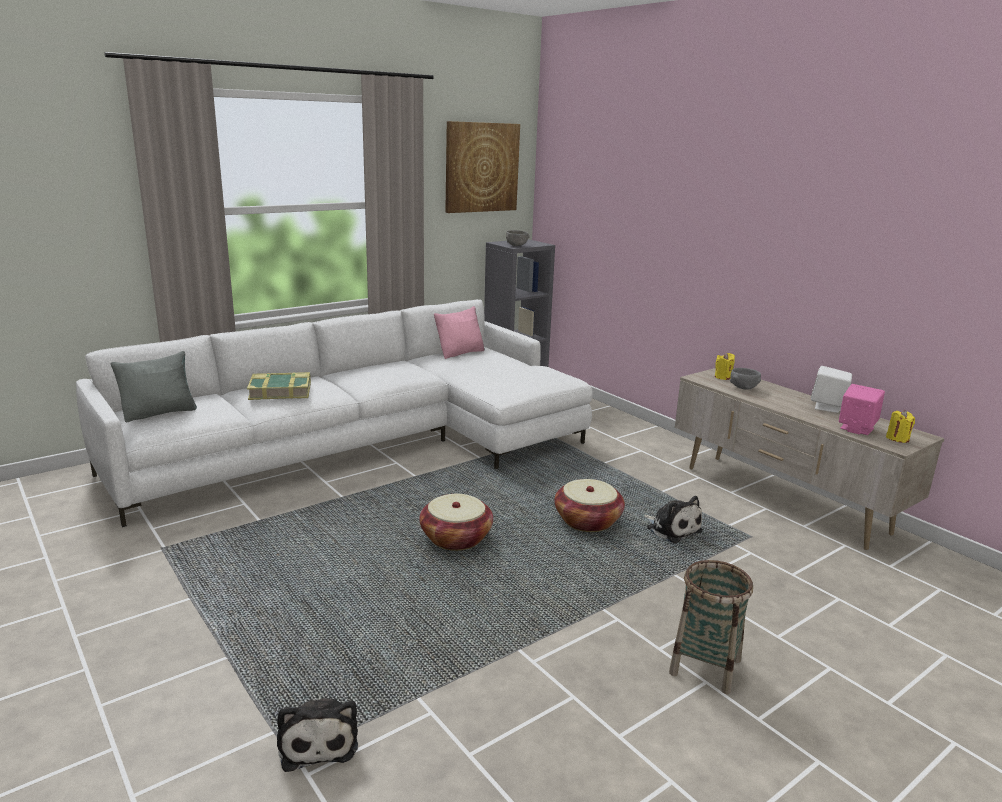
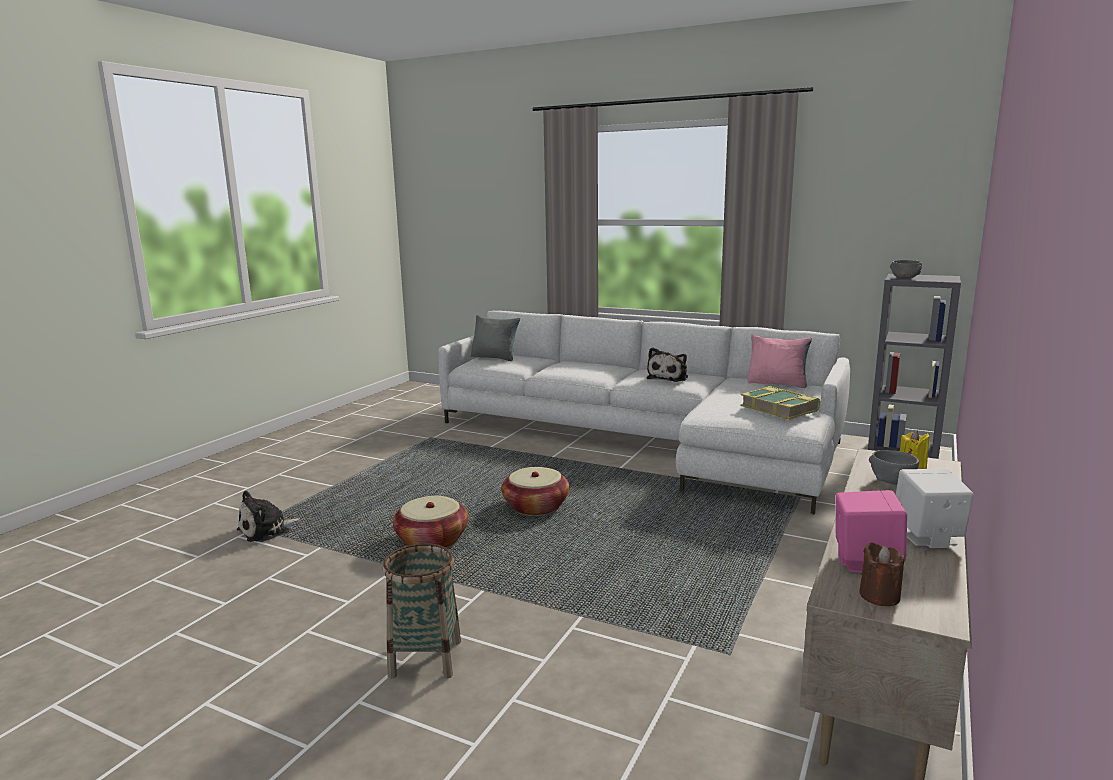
camera: 65 degrees right, 5 degrees down
(280, 391) = (573, 366): book -> book (779, 408)
(481, 167) = (892, 185): picture -> none
(587, 521) = (636, 551): basket -> basket (432, 540)
(672, 528) = (680, 598): plush toy -> plush toy (669, 378)
(897, 438) = (879, 596): yellow candle -> brown candle

